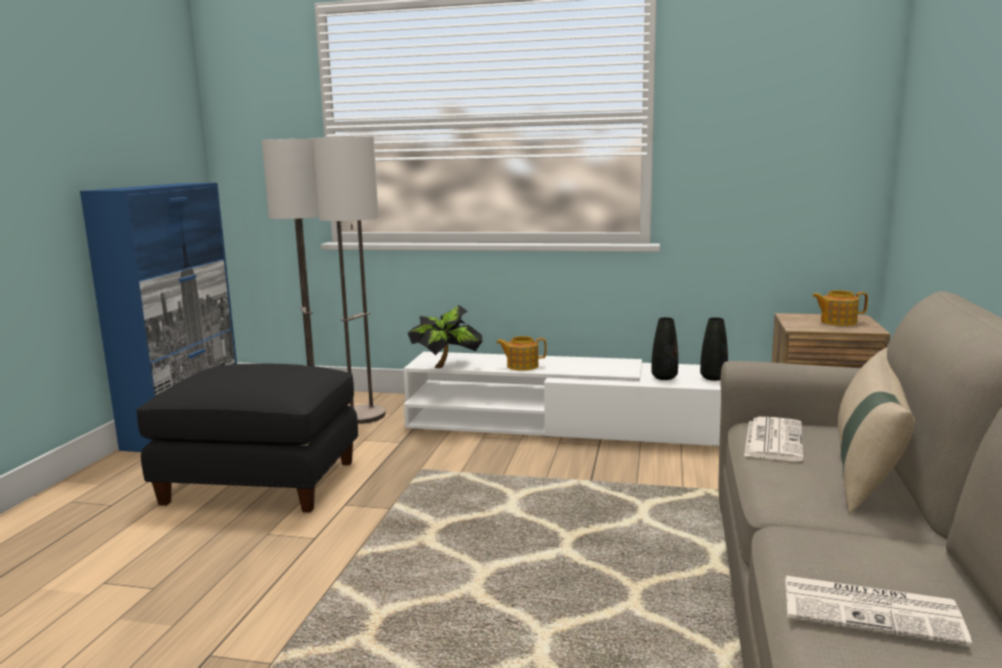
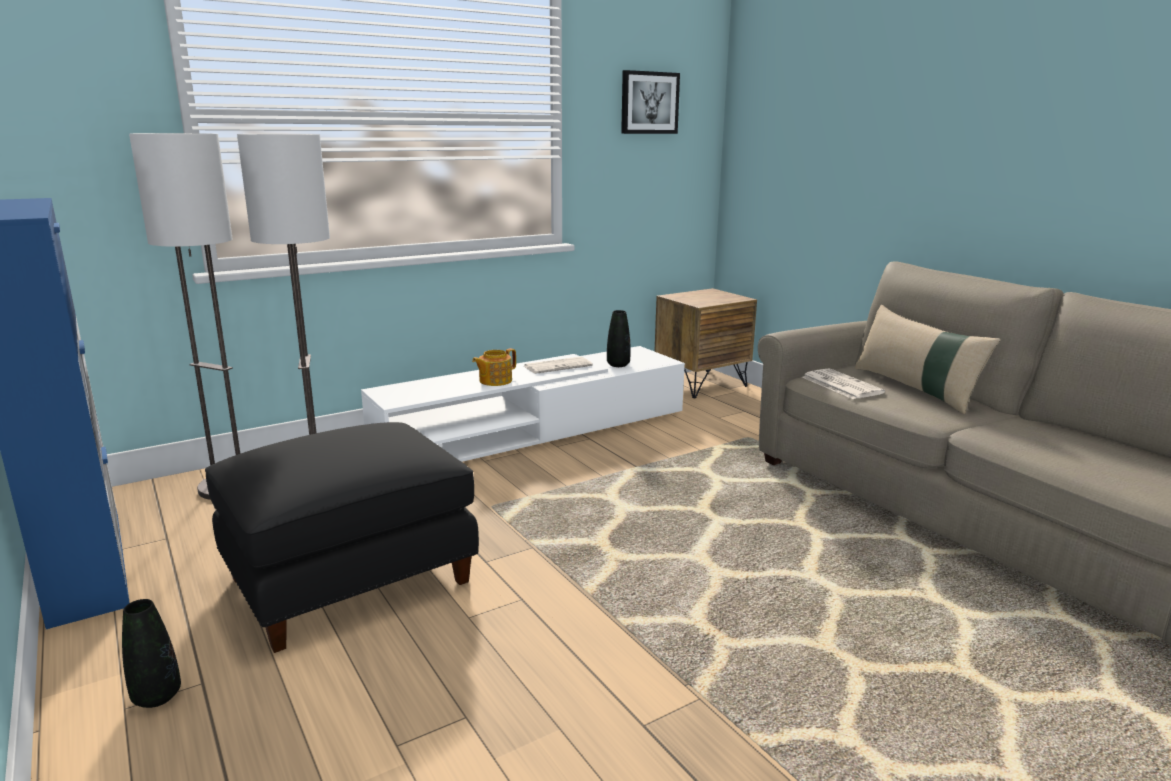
camera: 45 degrees left, 5 degrees up
(447, 366) = (426, 397): potted plant -> none
(713, 378) = (650, 357): black vase -> black vase (157, 697)
(774, 92) = (649, 103): none -> picture
(837, 322) = (710, 296): teapot -> none
(872, 610) = (1078, 455): newspaper -> newspaper (558, 366)

